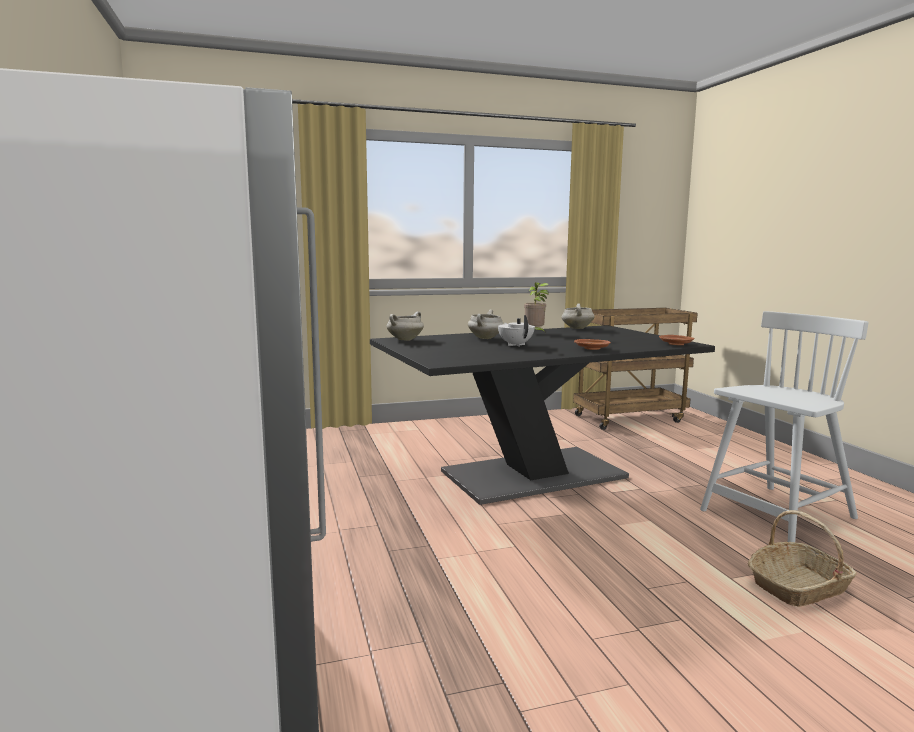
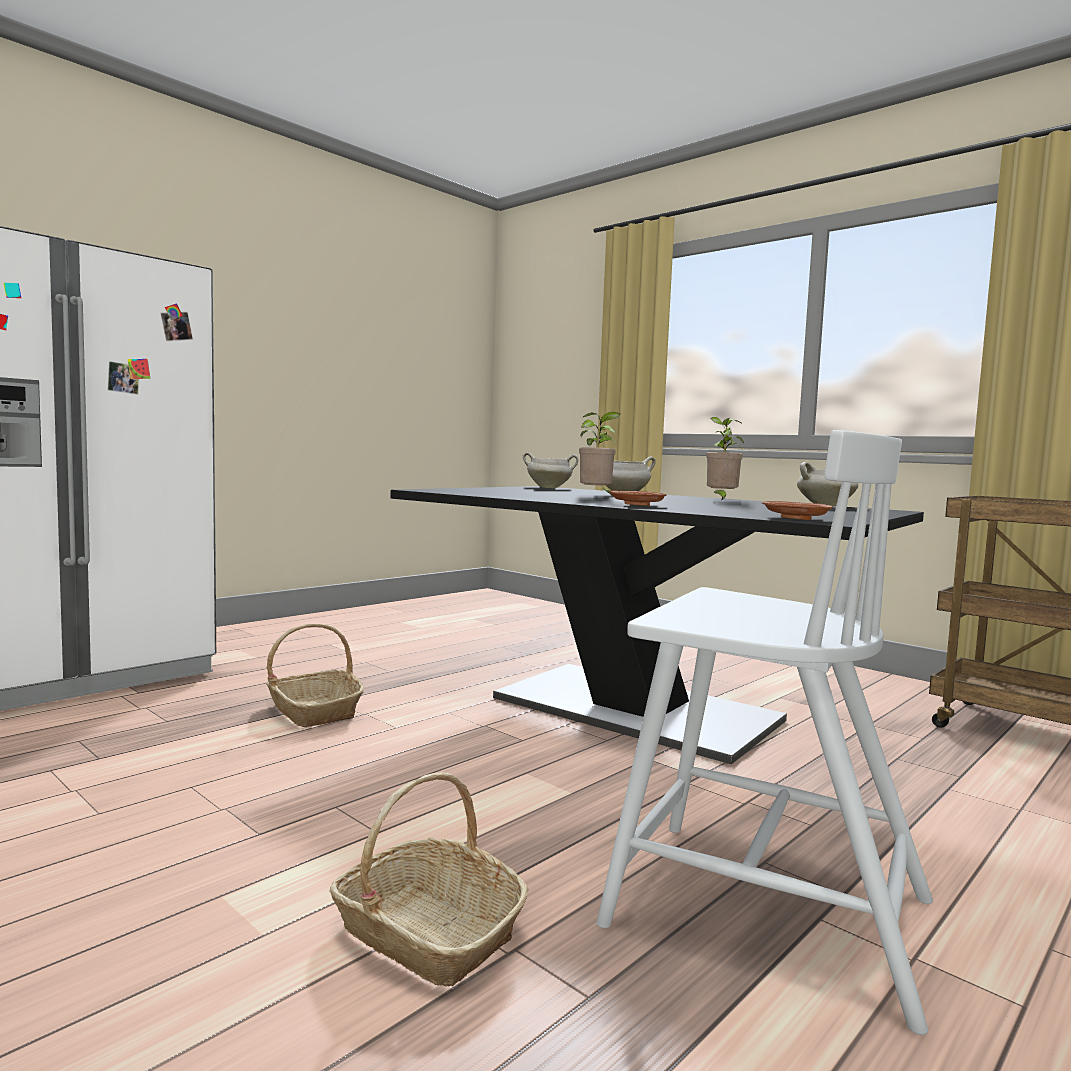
camera: 60 degrees right, 5 degrees down
(454, 570) = (313, 711): none -> basket
(515, 345) = (597, 497): white teapot -> potted plant

